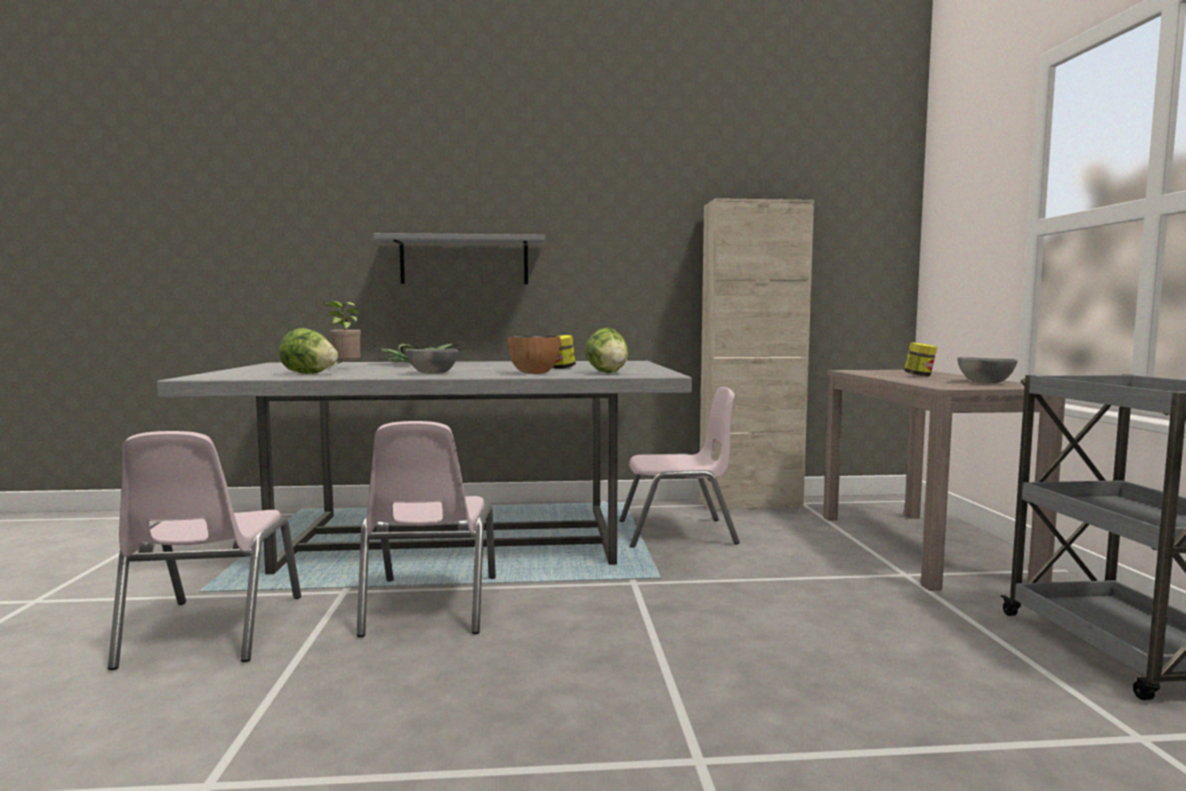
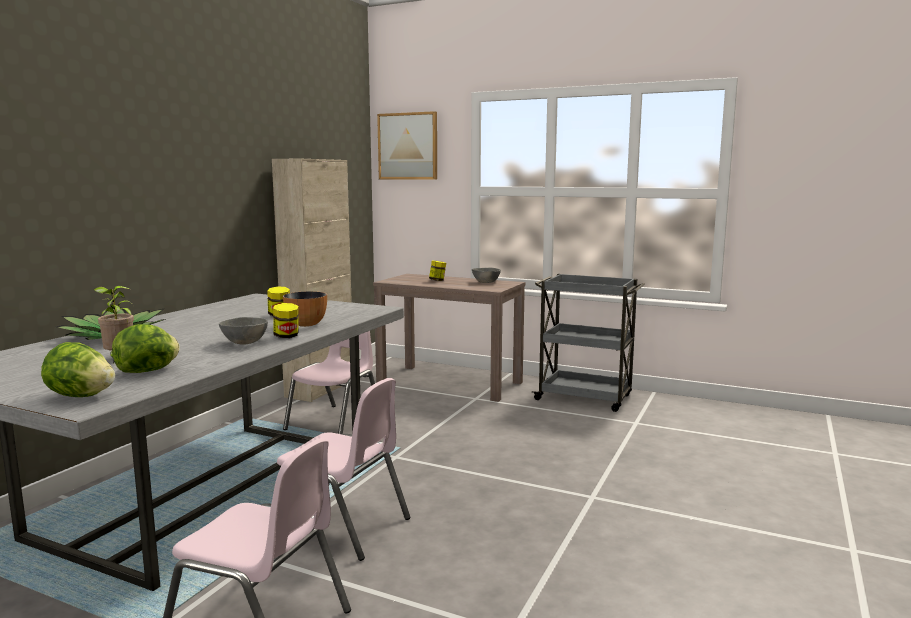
camera: 60 degrees left, 5 degrees up
(464, 261) = (96, 216): grey shelf -> none
(474, 375) = (286, 336): none -> jar
(608, 373) = (344, 314): lettuce -> lettuce (81, 396)
(958, 175) = (408, 146): none -> picture

